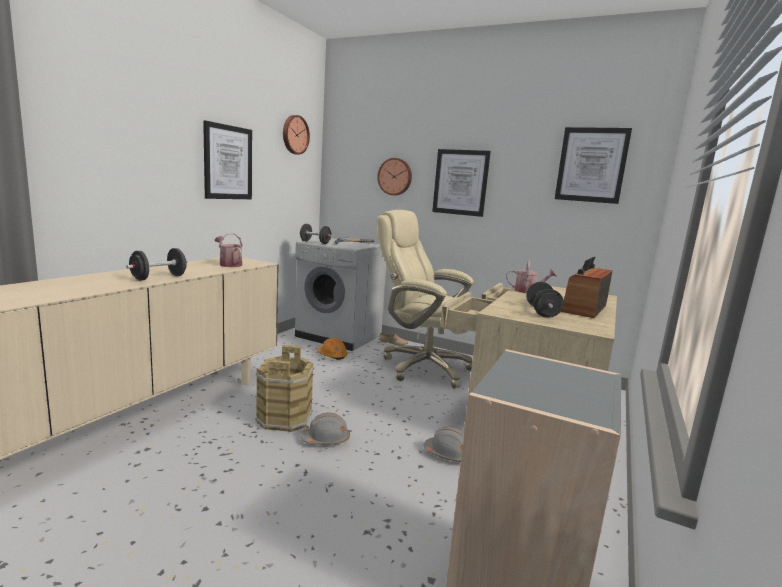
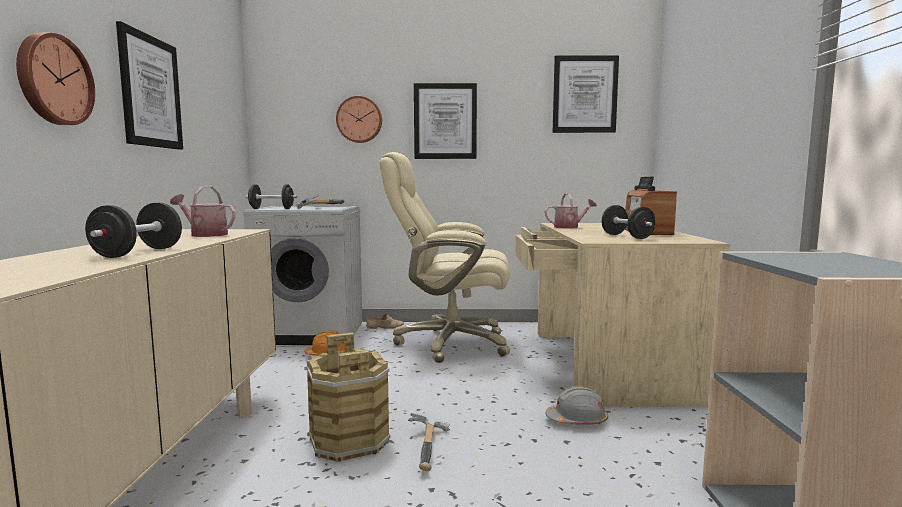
camera: 25 degrees left, 5 degrees down
(294, 135) = (219, 64): wall clock -> wall clock (53, 80)
(326, 439) = (431, 448): grey hard hat -> hammer

